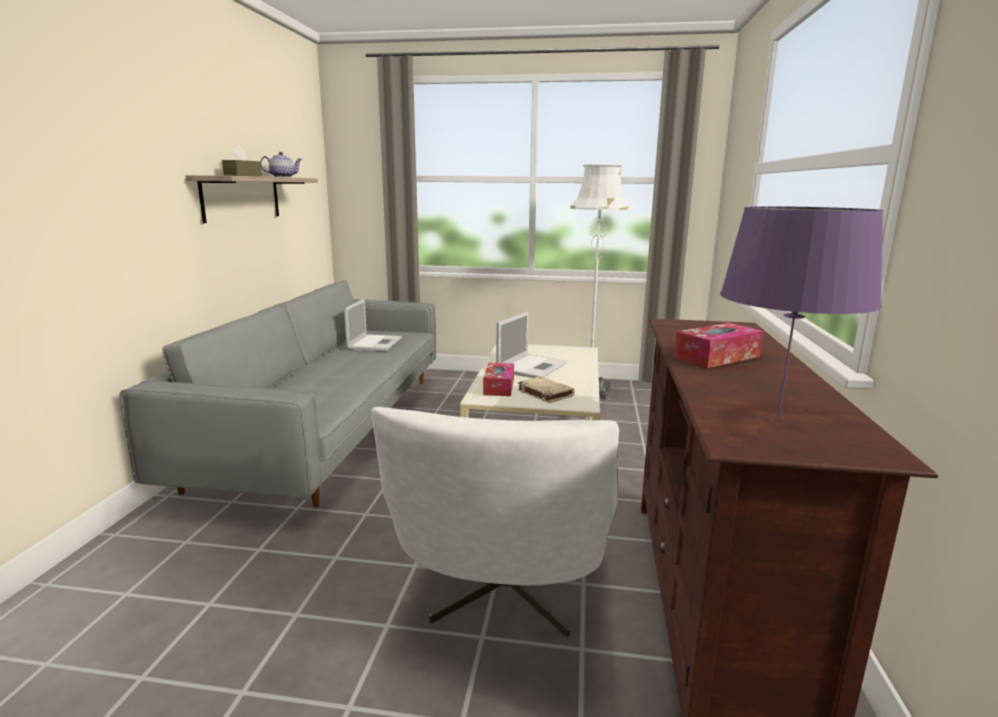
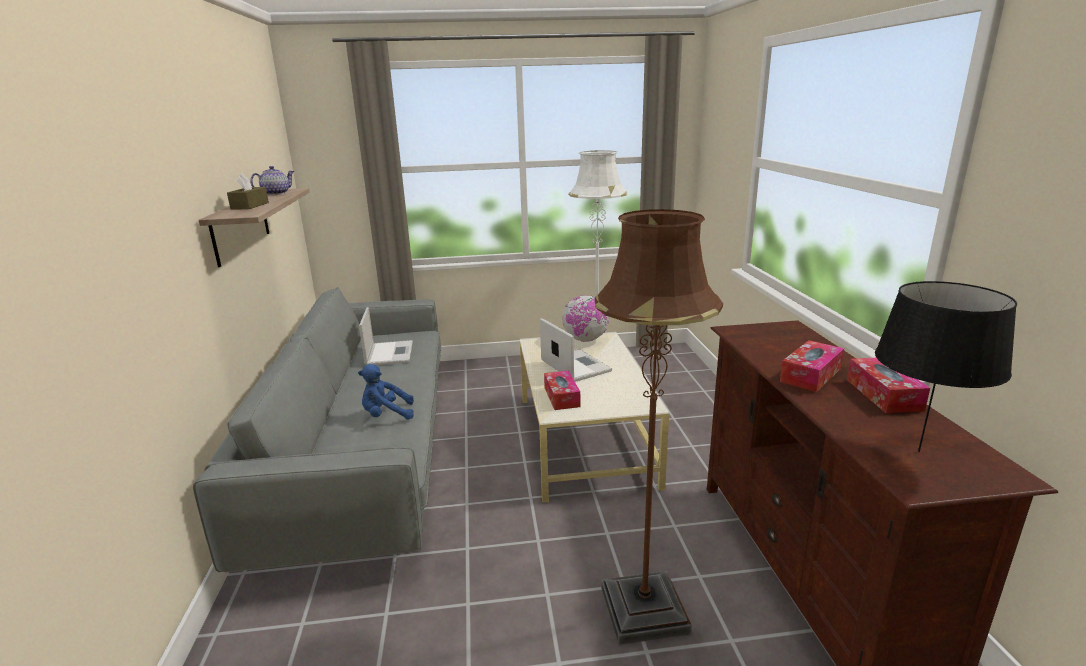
camera: 15 degrees left, 5 degrees up
(334, 383) = (386, 415): none -> blue plush toy
(503, 600) = (643, 610): white armchair -> brown floor lamp
(532, 366) = (574, 366): laptop -> laptop turned 45 degrees counterclockwise
(544, 393) = (607, 398): beige book -> none
(560, 350) = (585, 340): none -> globe
(777, 420) = (918, 451): purple table lamp -> black table lamp
(789, 378) = (883, 394): none -> tissue box

